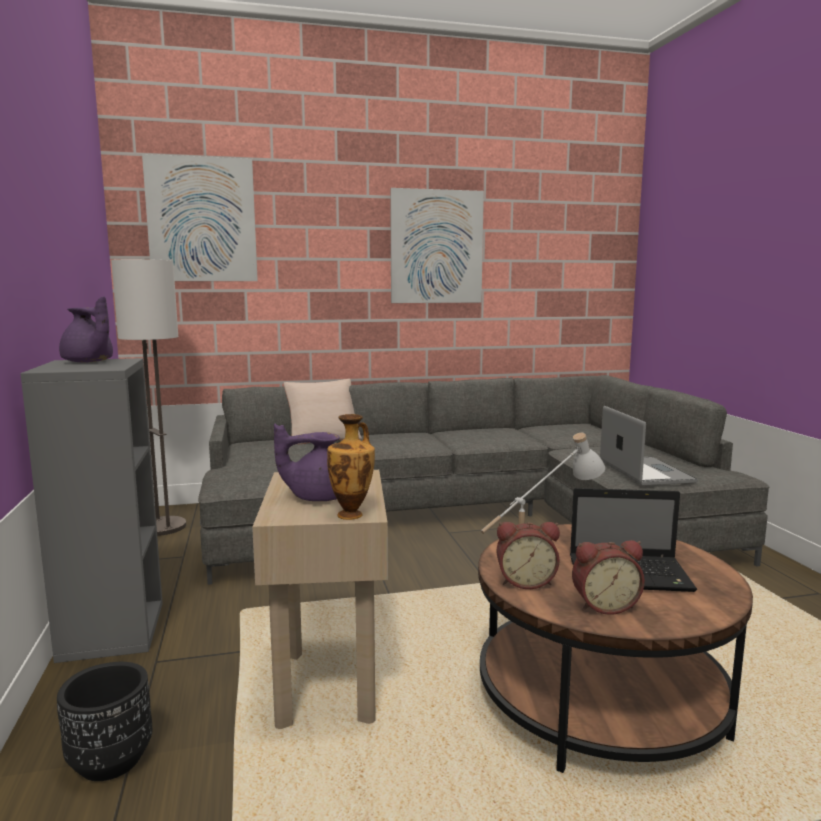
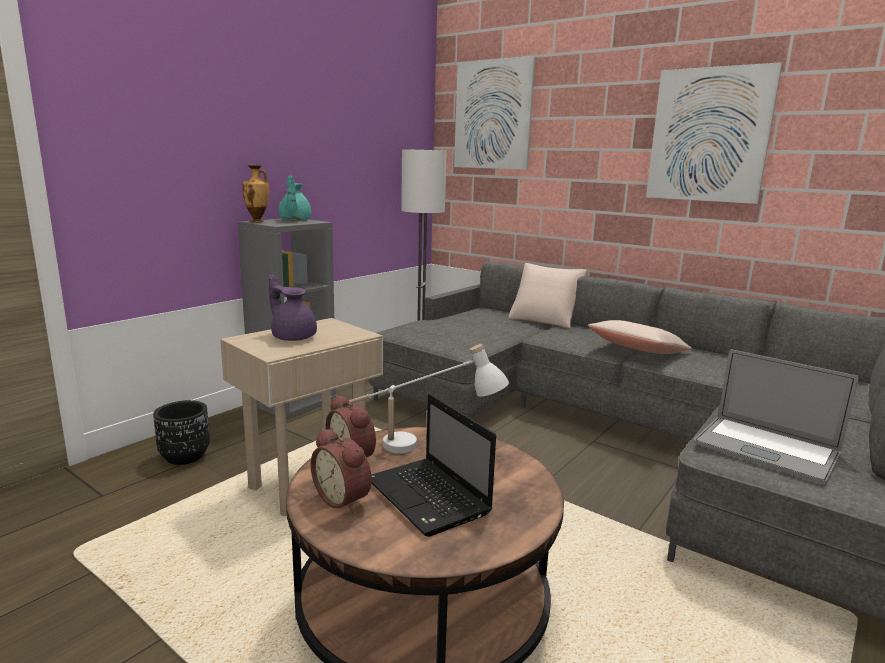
camera: 50 degrees right, 5 degrees up
(88, 362) = (294, 220): purple teapot -> turquoise teapot
(352, 515) = (268, 351): vase -> vase (257, 221)
(448, 441) = (637, 352): none -> beige pillow
(645, 471) = (765, 449): laptop -> laptop turned 90 degrees clockwise

